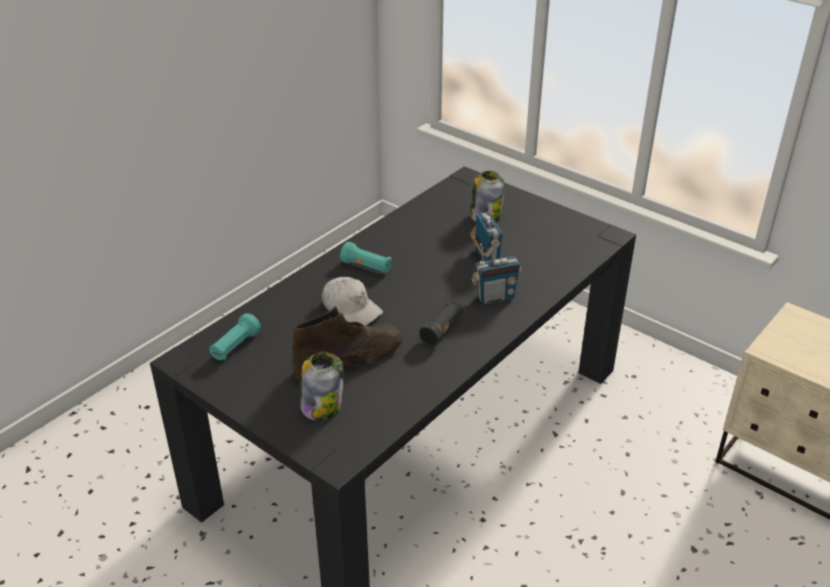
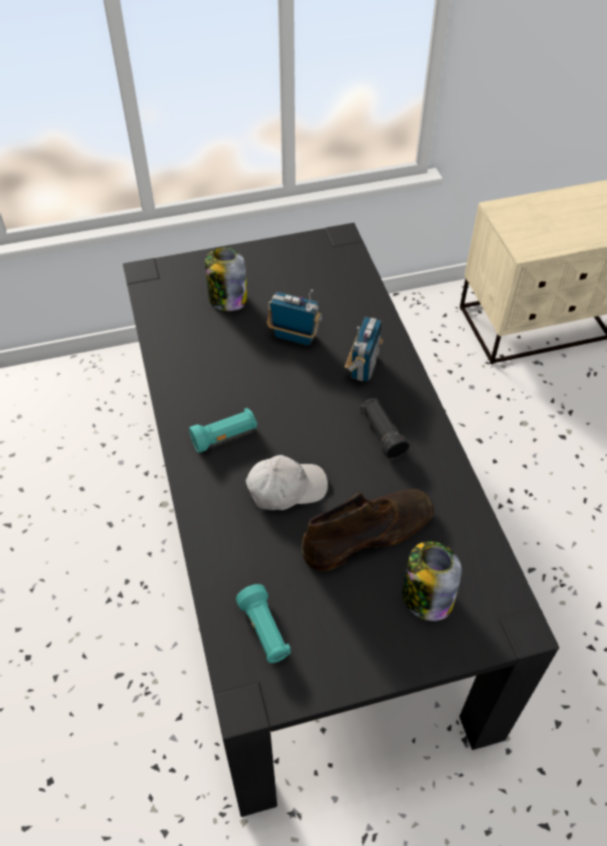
camera: 55 degrees left, 15 degrees up
(350, 359) = (369, 534): brown boot -> brown boot turned 60 degrees clockwise

